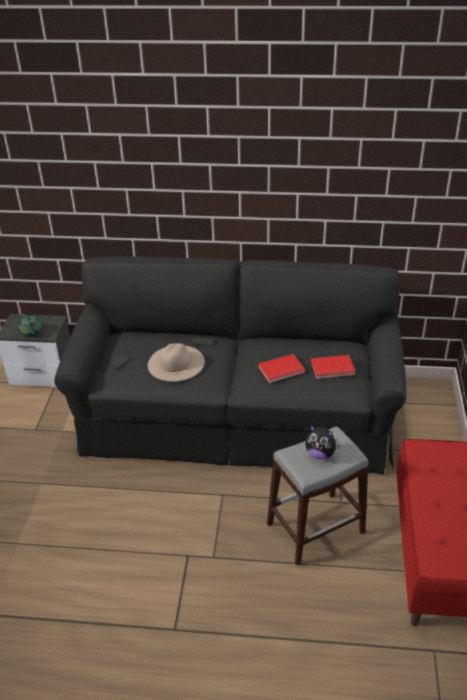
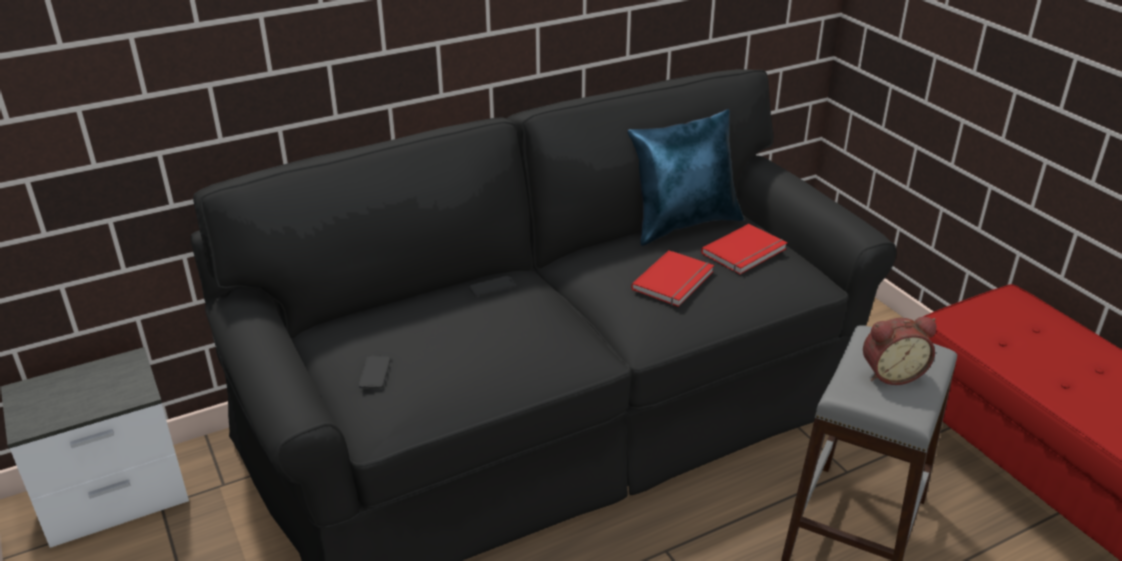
camera: 35 degrees left, 5 degrees down
(31, 332) = (89, 402): green teapot -> none
(176, 363) = (486, 335): beige hat -> none
(320, 454) = (891, 373): plush toy -> alarm clock
(322, 342) = (683, 224): none -> blue pillow

